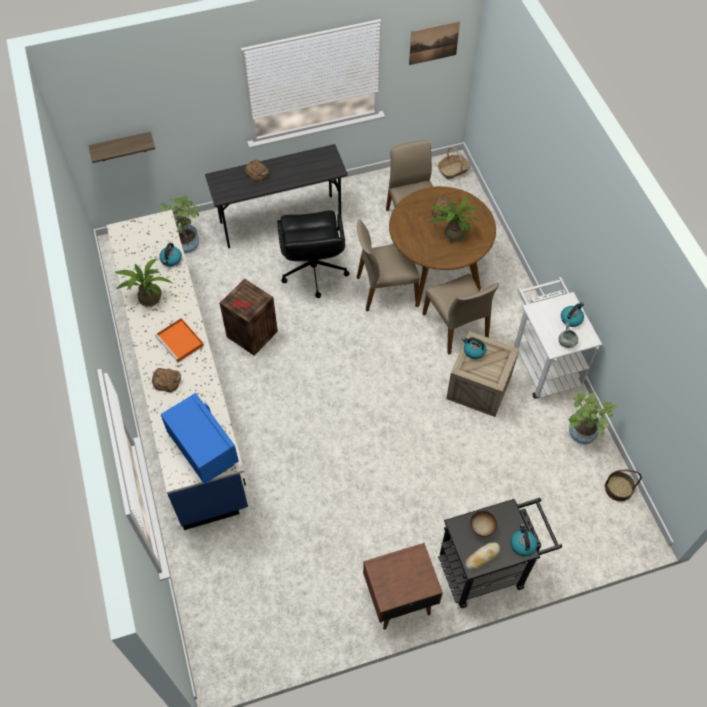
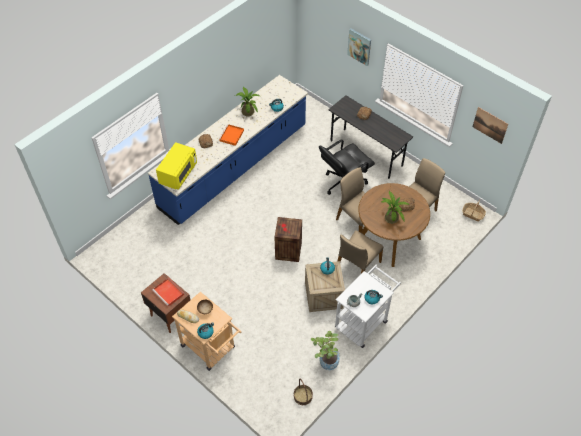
camera: 60 degrees right, 5 degrees down
(122, 147) = (320, 50): shelf -> none
(186, 241) = (321, 122): potted plant -> none
(193, 89) = (359, 46): none -> picture
(203, 448) = (178, 174): blue microwave -> yellow microwave
(252, 335) = (283, 178): crate -> crate (288, 251)
(405, 570) = (169, 293): none -> red tray
(488, 568) = (211, 349): black cart -> beige cart

